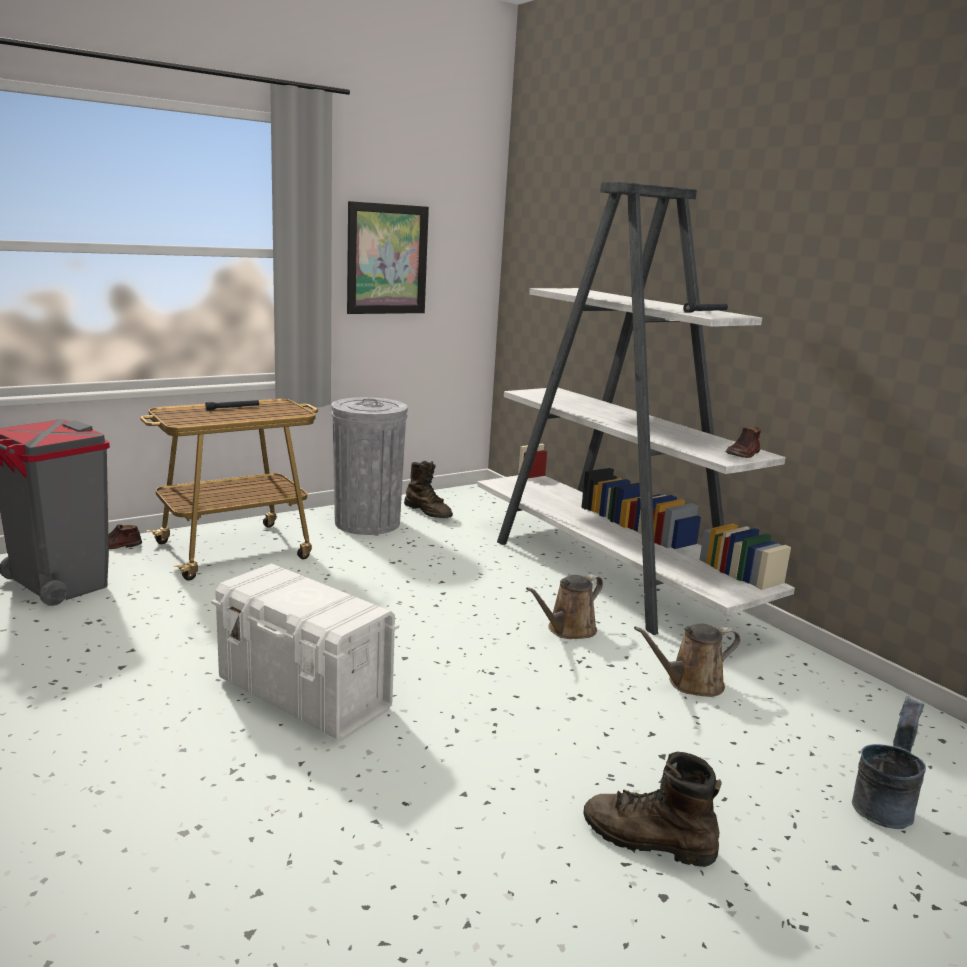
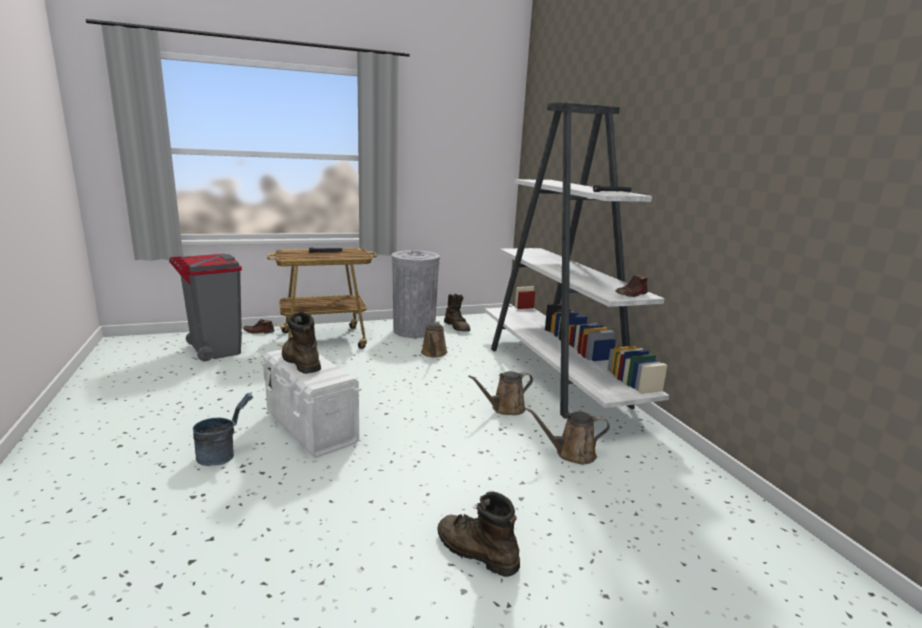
camera: 15 degrees right, 0 degrees up
(287, 593) = (300, 362): none -> brown boot
(387, 259) = (437, 162): picture -> none
(418, 556) = (433, 353): none -> brown watering can
(883, 805) = (672, 559): grey bucket -> grey bucket (223, 455)

